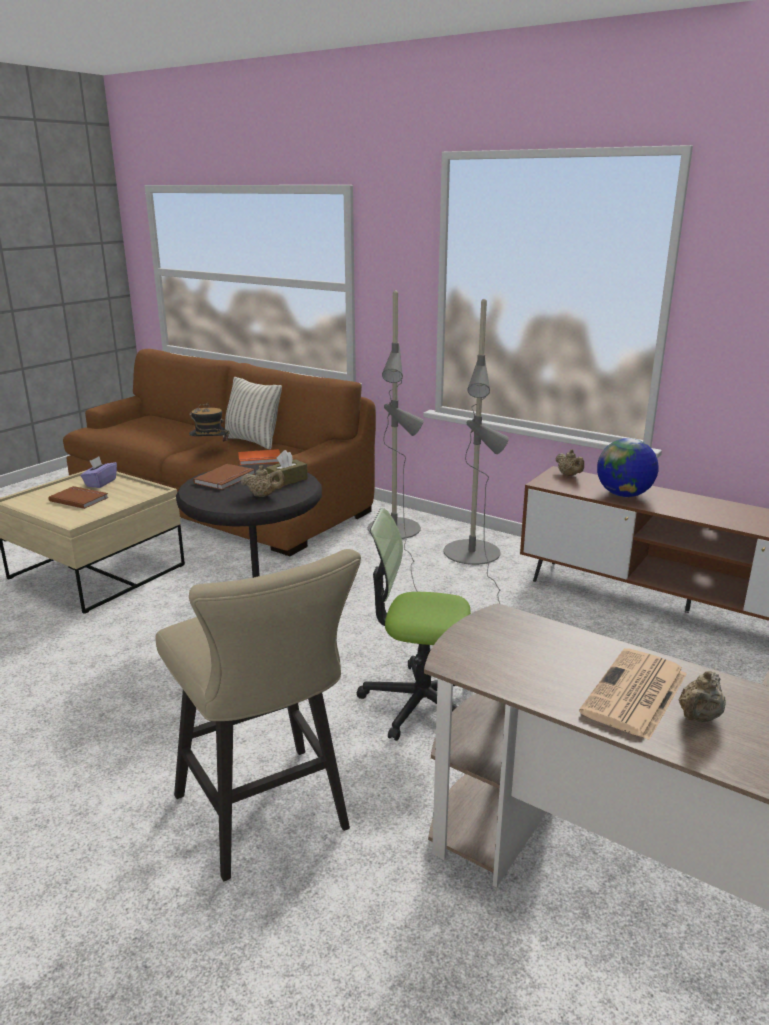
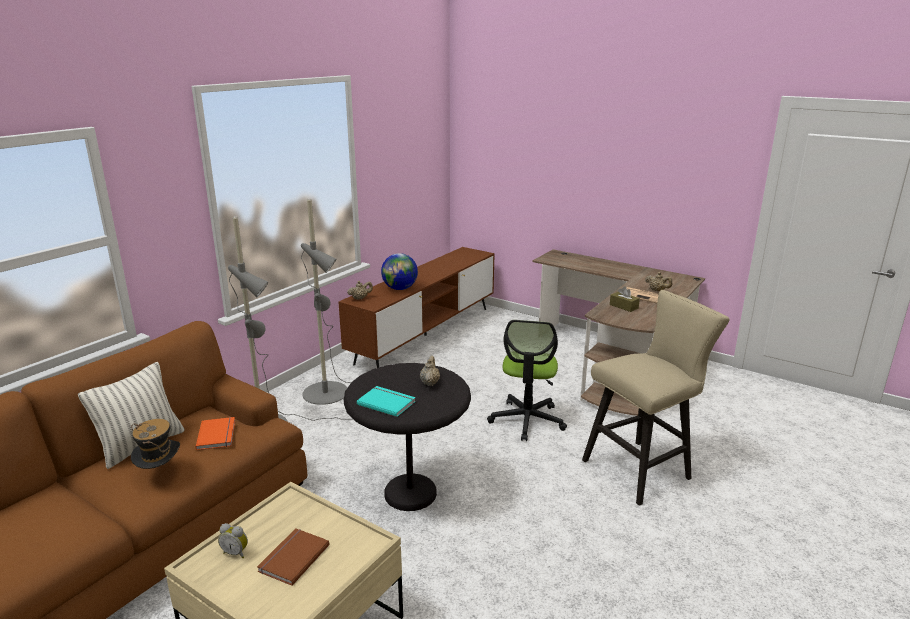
camera: 90 degrees left, 0 degrees up
(100, 483) = (236, 552): purple tissue box -> alarm clock
(226, 479) = (387, 402): brown book -> turquoise book
(287, 480) = (395, 375): brown tissue box -> brown tissue box (623, 306)

